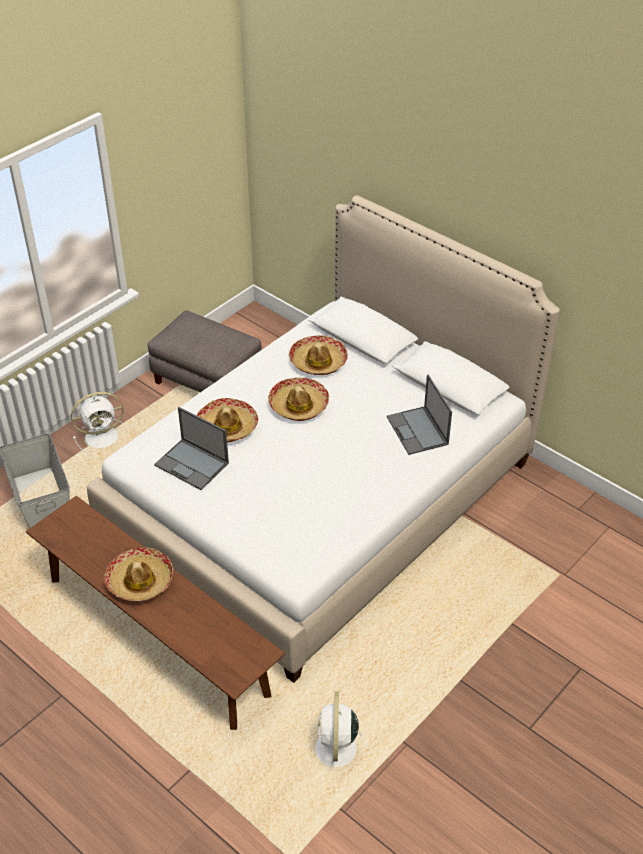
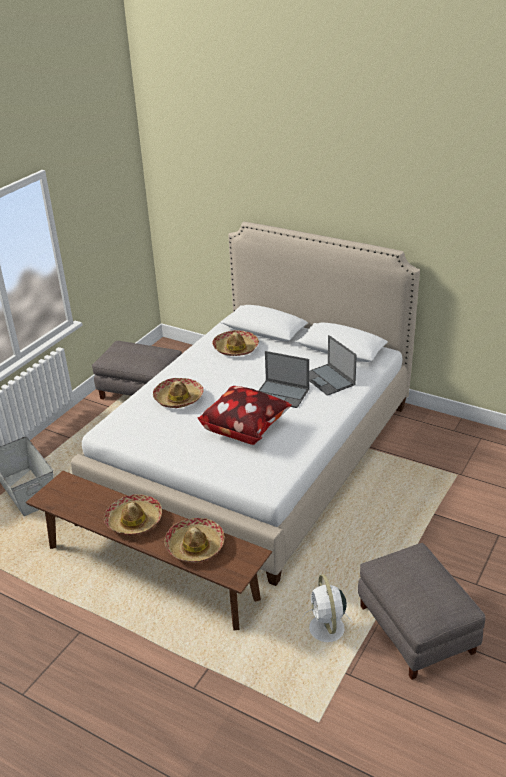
camera: 10 degrees left, 10 degrees down
(103, 437) = (67, 440): white fan -> none
(192, 464) = (158, 426): laptop -> laptop (282, 394)
(294, 486) = (245, 429): none -> pillow
(298, 405) = (230, 377): hat -> hat (195, 546)
(439, 771) = (417, 629): none -> grey ottoman

